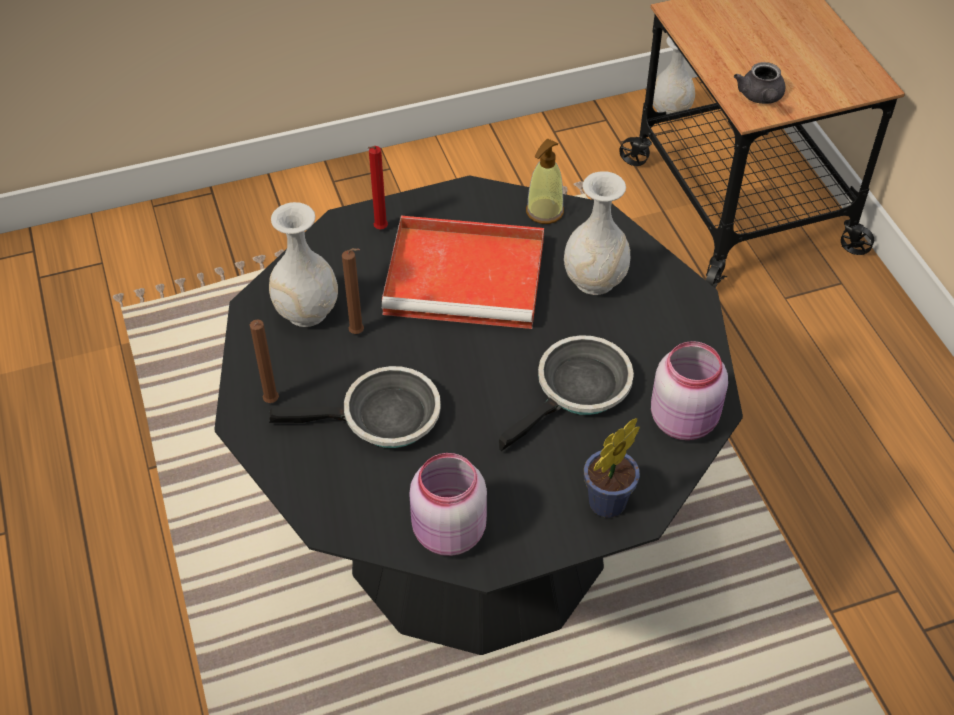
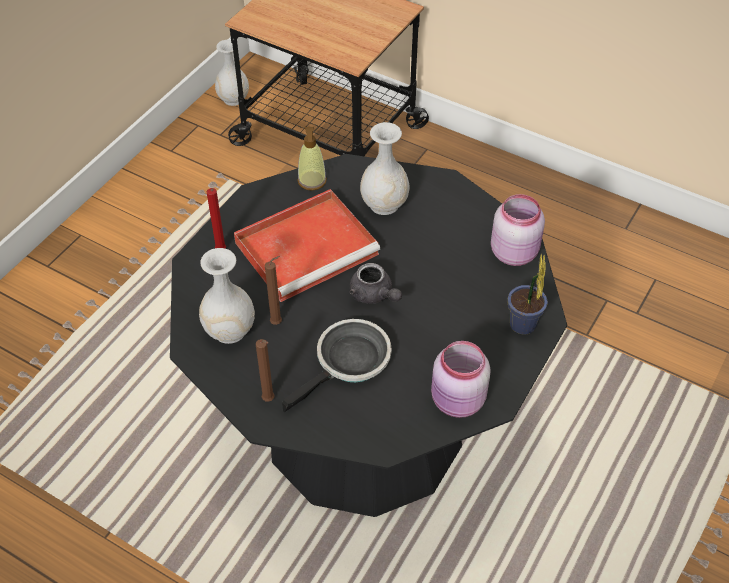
camera: 40 degrees left, 0 degrees up
(578, 391) = (442, 273): frying pan -> none
(760, 98) = (349, 49): grey teapot -> grey teapot (374, 295)

